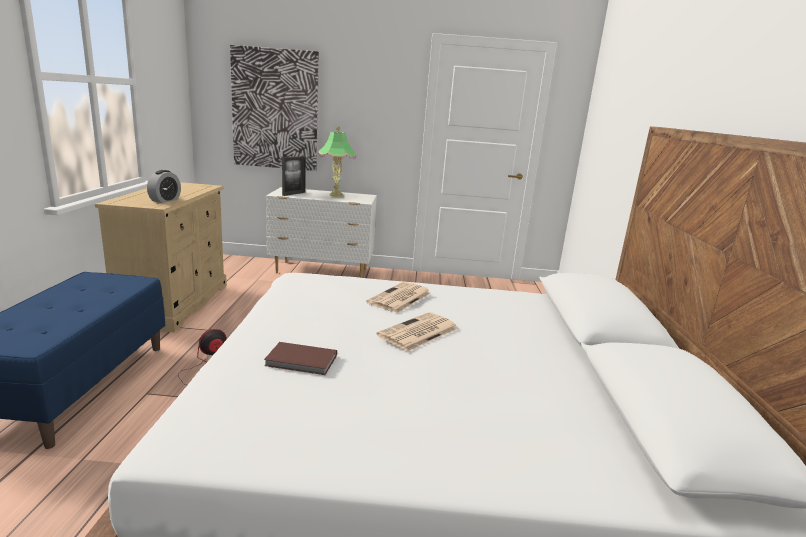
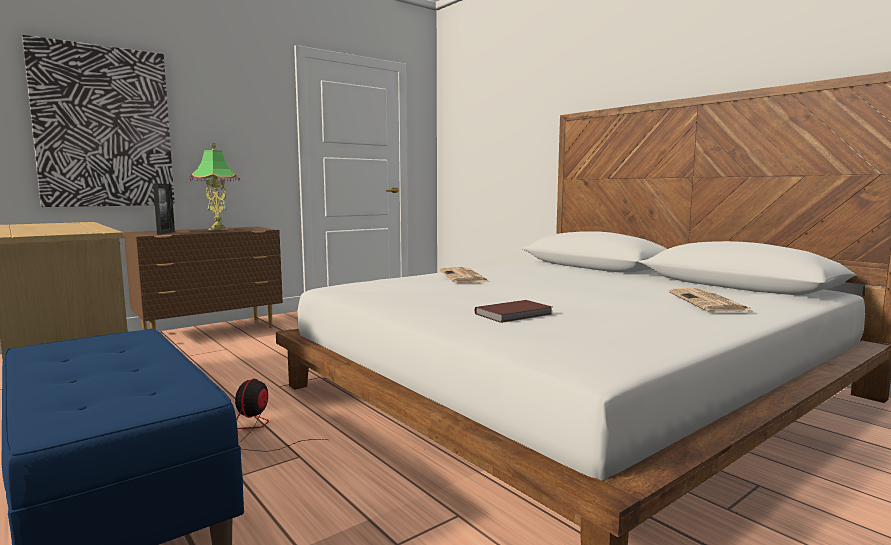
camera: 40 degrees left, 10 degrees down
(165, 200) = (84, 229): alarm clock -> none
(322, 271) = (211, 332): white dresser -> brown dresser
(418, 332) = (533, 286): newspaper -> newspaper (709, 302)

